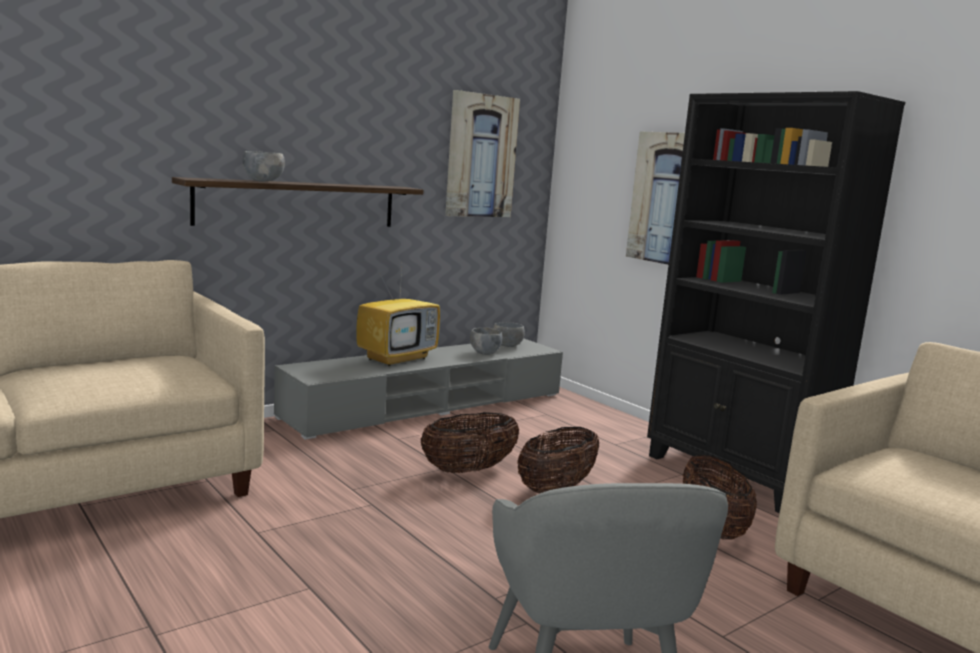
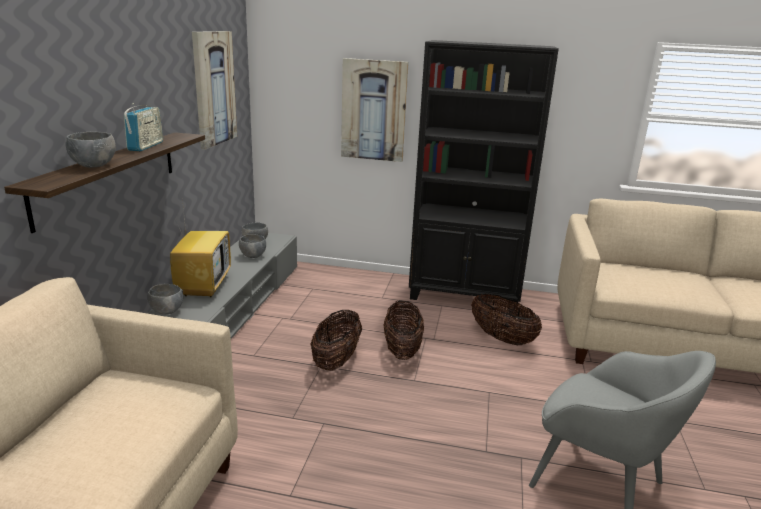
camera: 40 degrees left, 10 degrees up
(335, 363) = (166, 311): none -> grey bowl
(344, 184) = (146, 146): none -> radio

